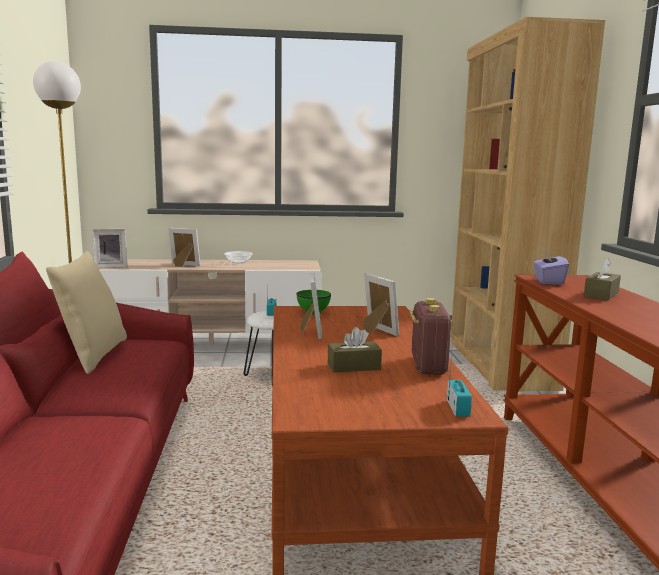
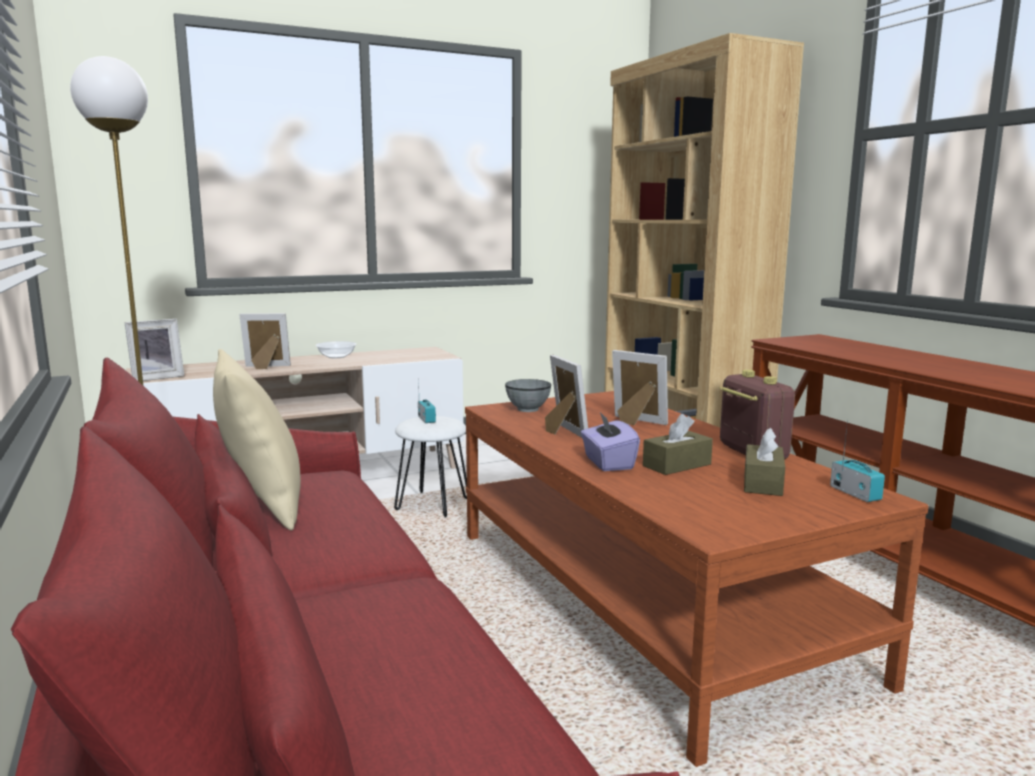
camera: 20 degrees left, 0 degrees up
(313, 313) = (528, 409): green bowl -> grey bowl
(548, 281) = (799, 343): purple tissue box -> purple tissue box (608, 463)
(601, 295) = (876, 352): brown tissue box -> brown tissue box (762, 483)

